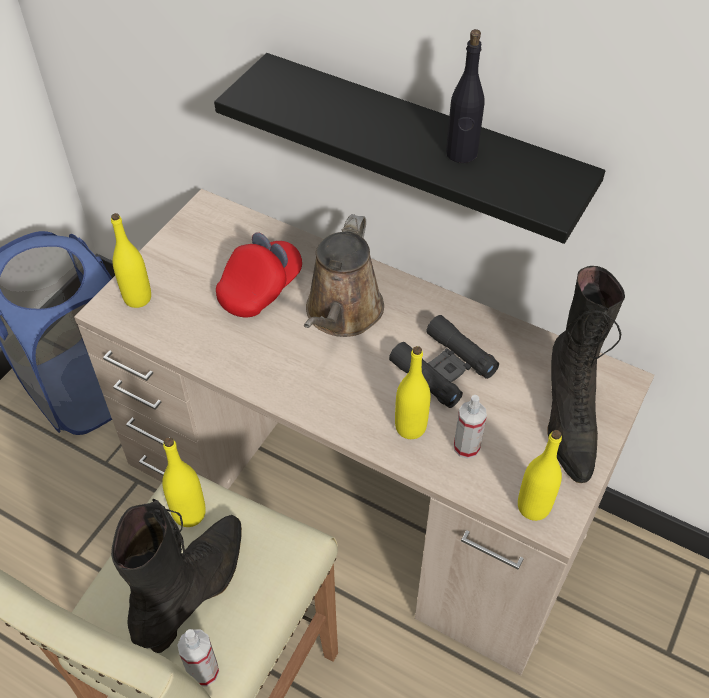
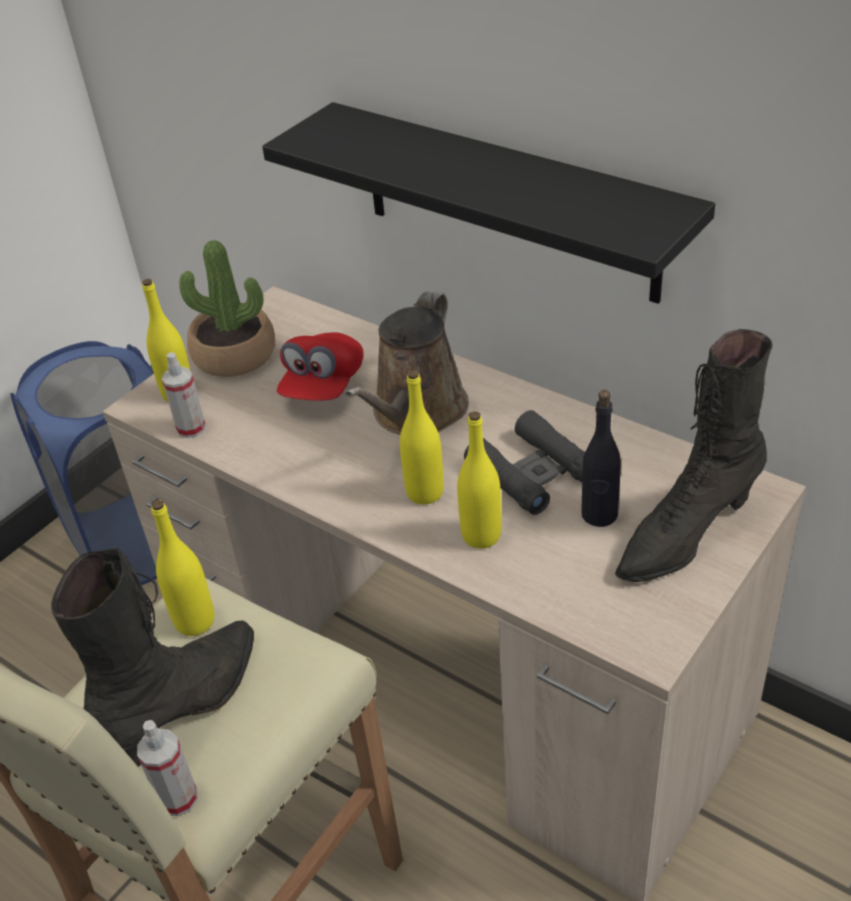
camera: 10 degrees right, 10 degrees down
(180, 259) = (234, 355): none -> potted plant
(260, 289) = (323, 386): red cap -> red cap turned 150 degrees clockwise
(461, 153) = (539, 188): black bottle -> black bottle (599, 515)
(466, 447) = (549, 559): spray bottle -> spray bottle (191, 428)
(533, 507) = (627, 630): yellow bottle -> yellow bottle (425, 492)
(568, 421) = (685, 535): black boot -> black boot turned 45 degrees clockwise

